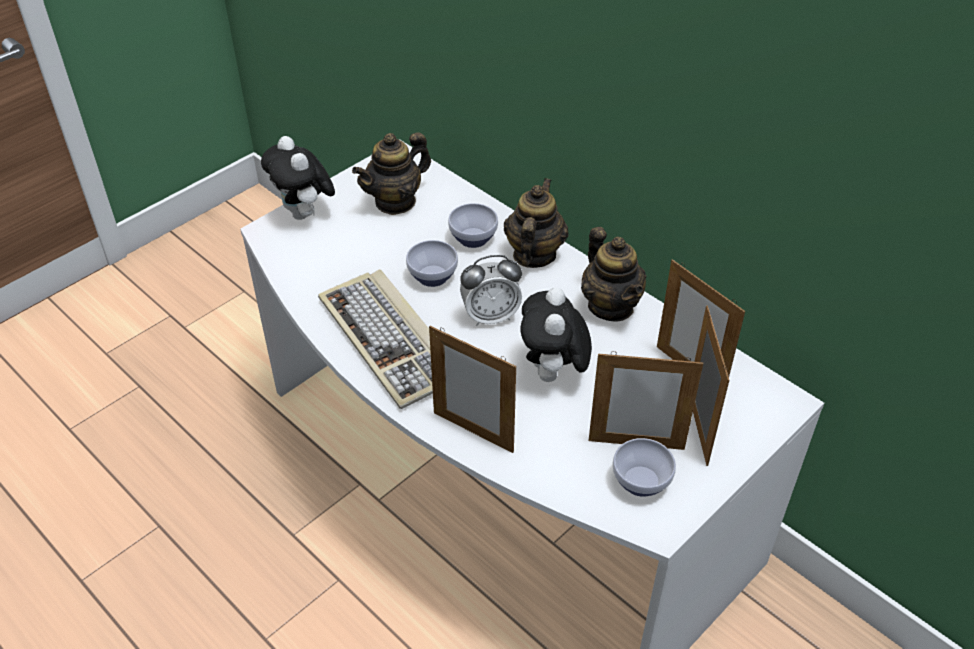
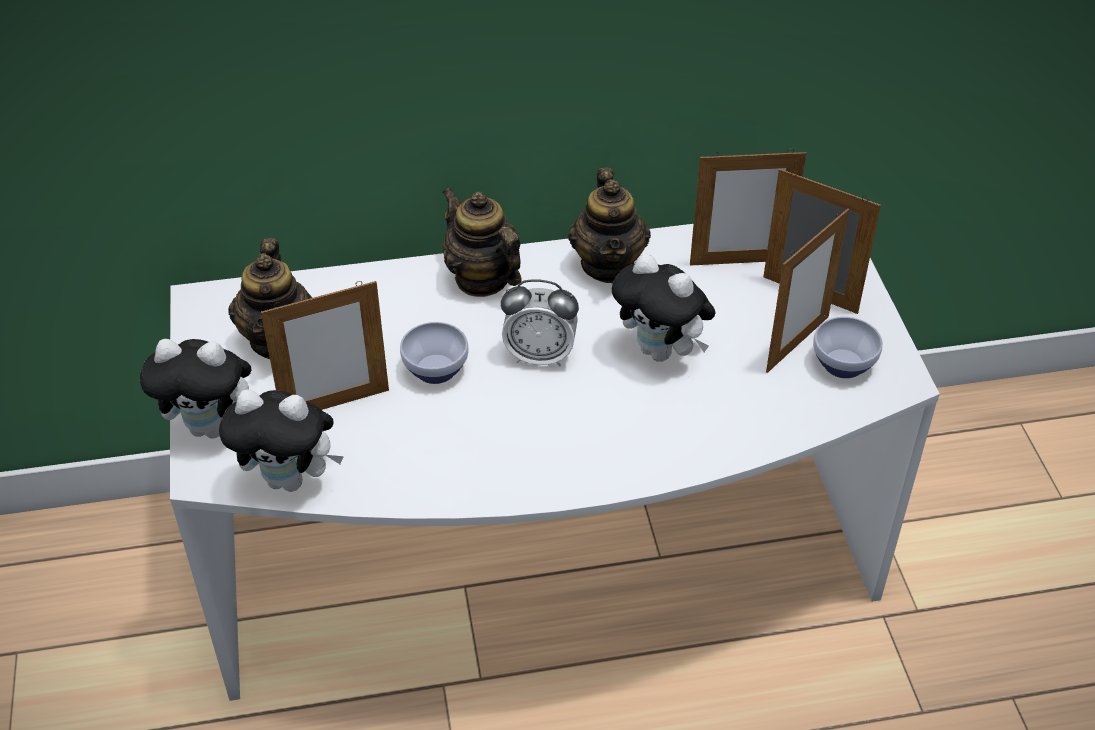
camera: 55 degrees left, 0 degrees up
(291, 265) = (290, 479): none -> plush toy
(391, 340) = (501, 449): keyboard -> none
(473, 432) = (688, 448): picture frame -> picture frame (335, 404)
(474, 238) = (409, 308): bowl -> none
(490, 316) = (540, 355): alarm clock -> alarm clock turned 75 degrees clockwise
(611, 306) = (609, 265): teapot -> teapot turned 75 degrees clockwise

